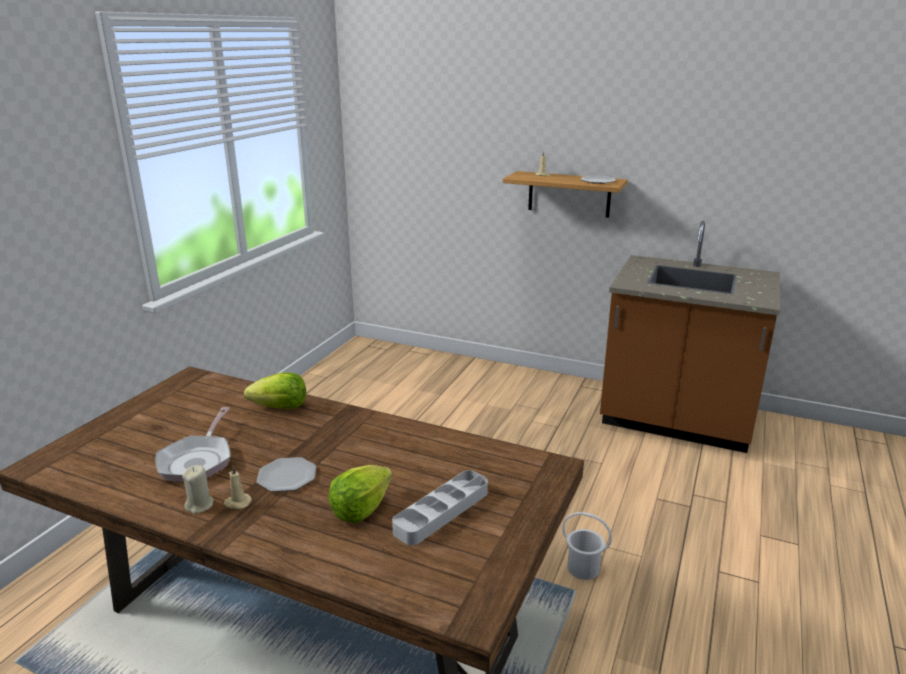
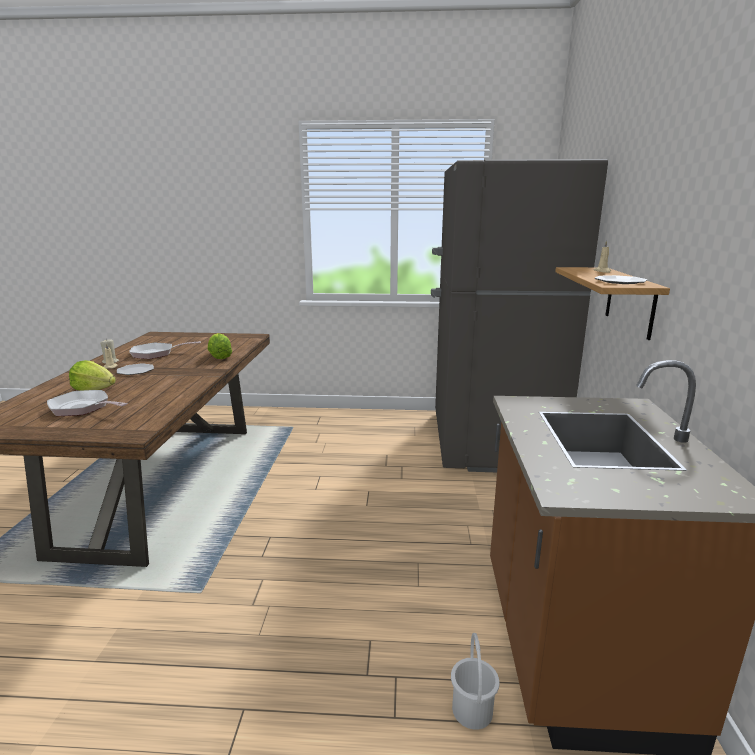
camera: 70 degrees right, 5 degrees down
(398, 371) = (490, 441): none -> grey fridge
(442, 511) = (83, 408): grey tray -> frying pan
(583, 568) = (233, 593): white bucket -> white bucket (473, 710)

